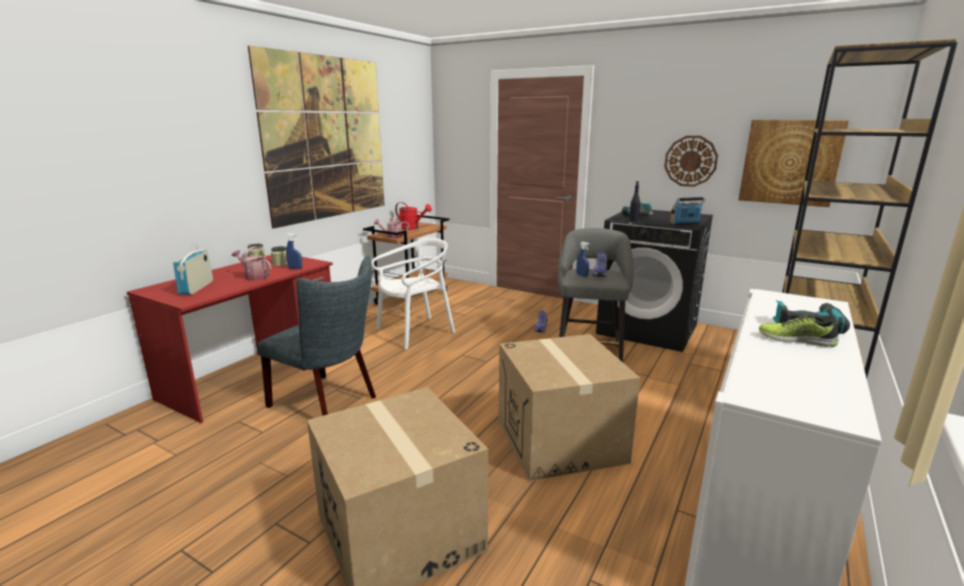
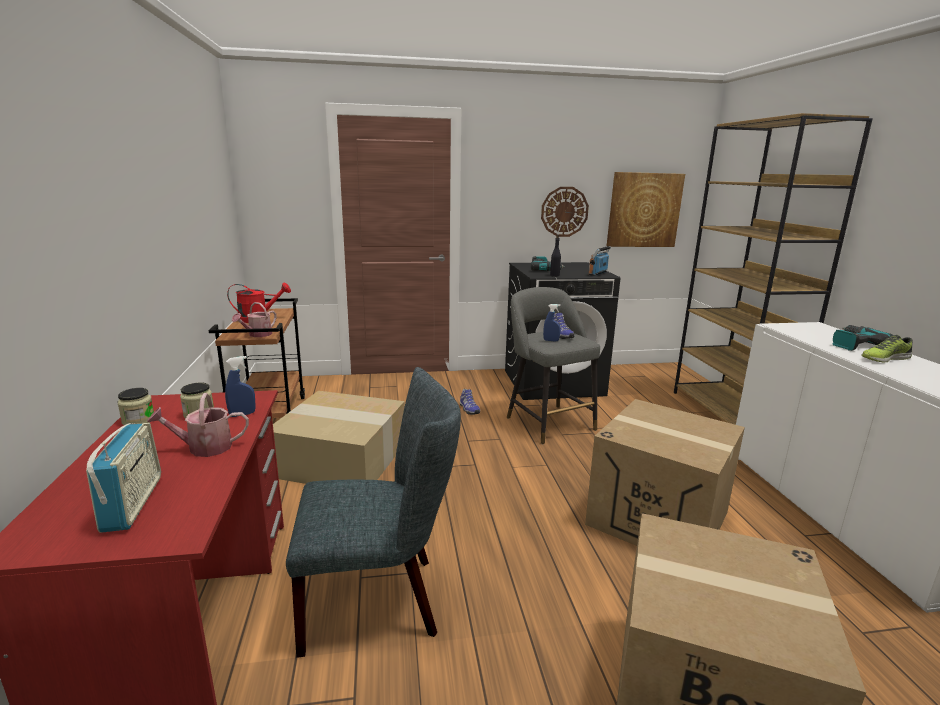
camera: 40 degrees left, 0 degrees up
(196, 288) = (133, 503): radio -> radio turned 150 degrees counterclockwise
(326, 139) = (159, 194): picture -> none
(415, 332) = (343, 458): white chair -> cardboard box

